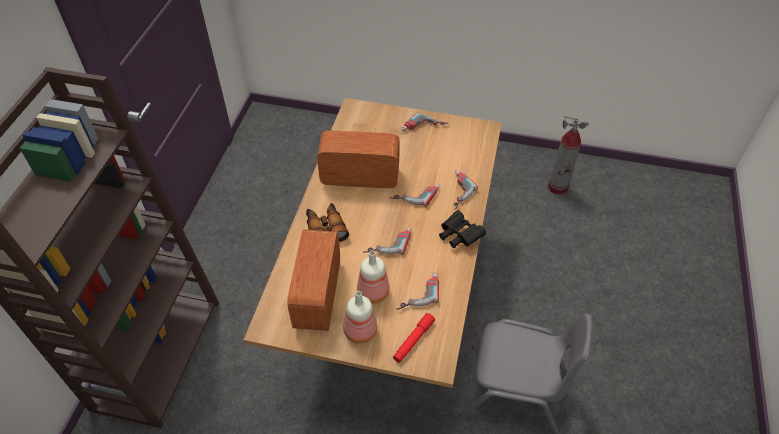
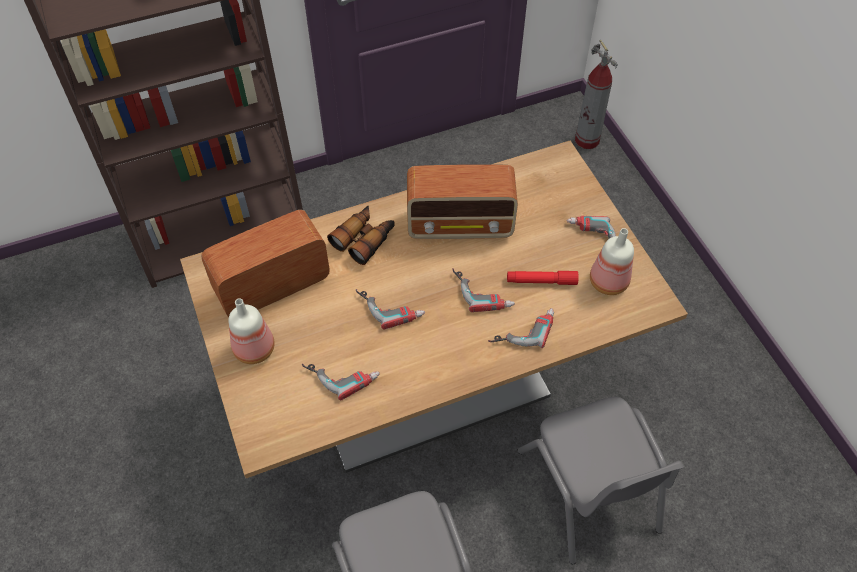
camera: 55 degrees right, 5 degrees up
(359, 177) = (461, 225): radio -> radio turned 120 degrees clockwise
(373, 293) = (310, 332): bottle -> bottle (607, 282)
(413, 340) = (275, 405): red flashlight -> red flashlight (541, 281)
(459, 236) = (455, 369): black binoculars -> none
(516, 264) = (589, 490): none -> grey chair
(558, 187) = (762, 474): fire extinguisher -> fire extinguisher (587, 140)

